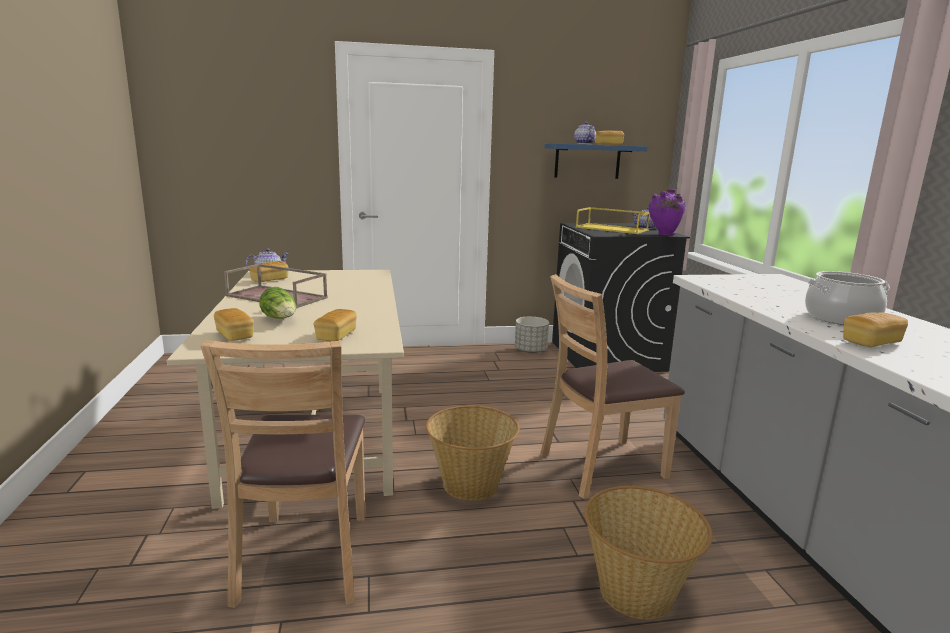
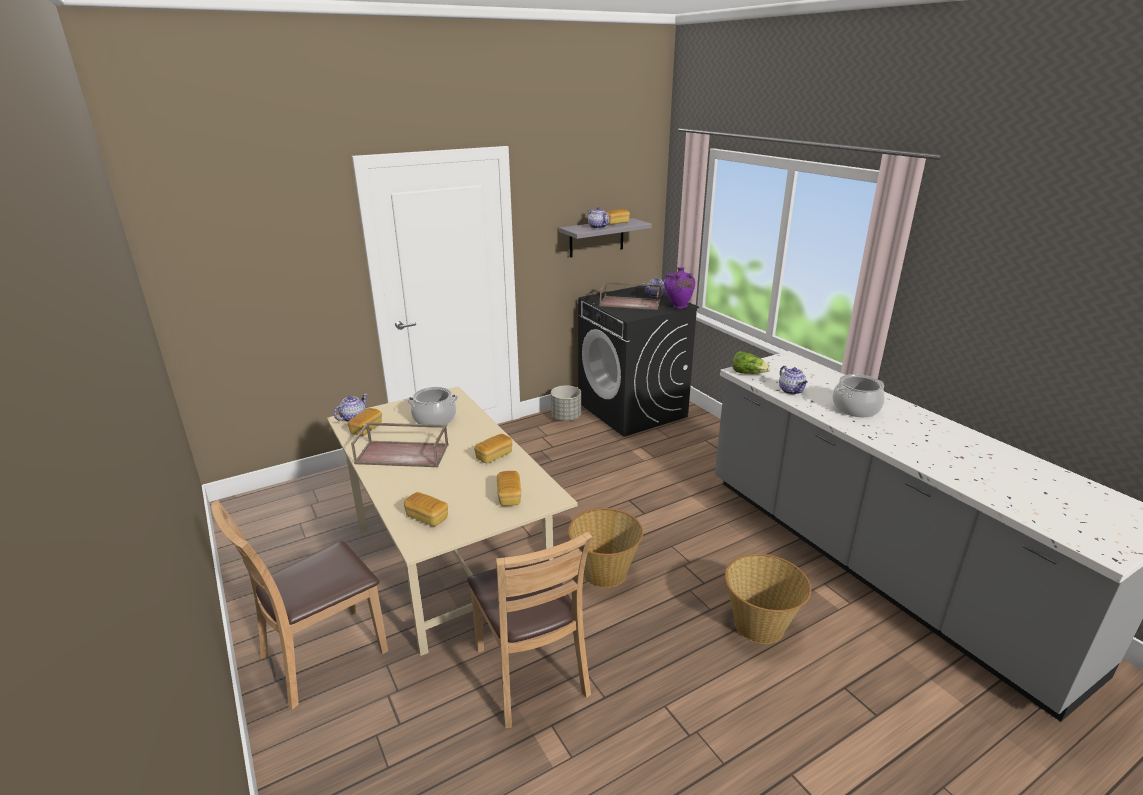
camera: 20 degrees left, 10 degrees up
(281, 319) = (441, 485): lettuce -> lettuce (748, 373)
(339, 283) = (435, 419): none -> cooking pot
(587, 161) = (596, 238): blue shelf -> grey shelf
(601, 466) = (687, 528): brown chair -> brown chair (323, 655)
(612, 229) = (631, 303): yellow tray -> brown tray
(755, 296) = (791, 391): none -> teapot
(871, 342) = (885, 435): bread -> bread (494, 456)

